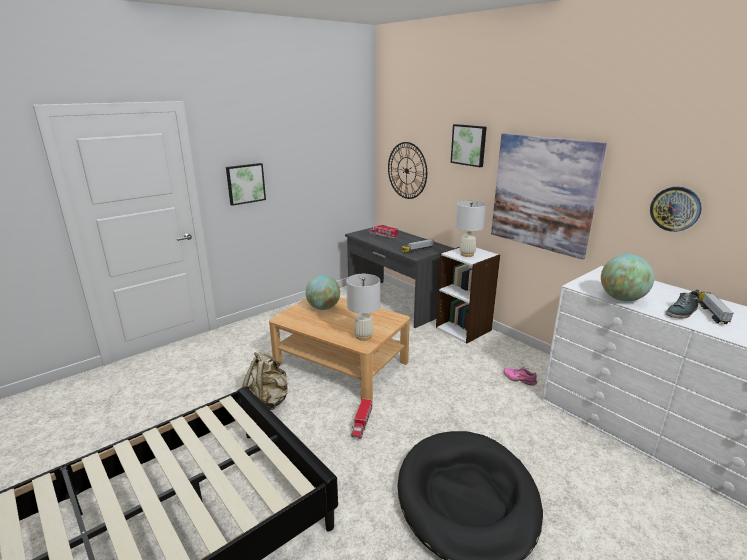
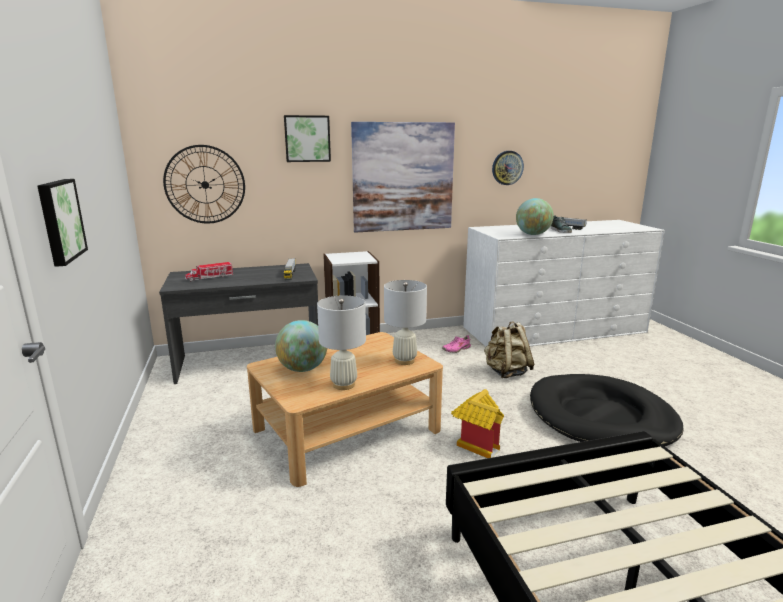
camera: 65 degrees left, 5 degrees down
(269, 400) = (384, 506): beige backpack -> beige backpack (506, 372)
(362, 423) = (475, 443): toy truck -> toy house
(467, 254) = (351, 258): white table lamp -> white table lamp (344, 384)

